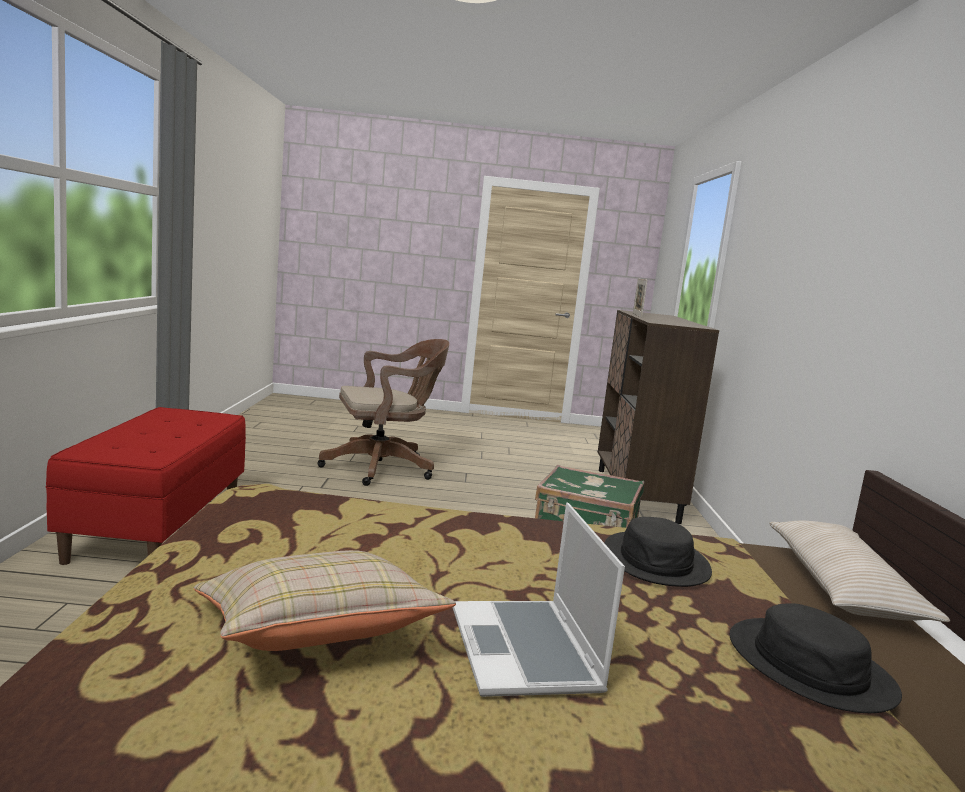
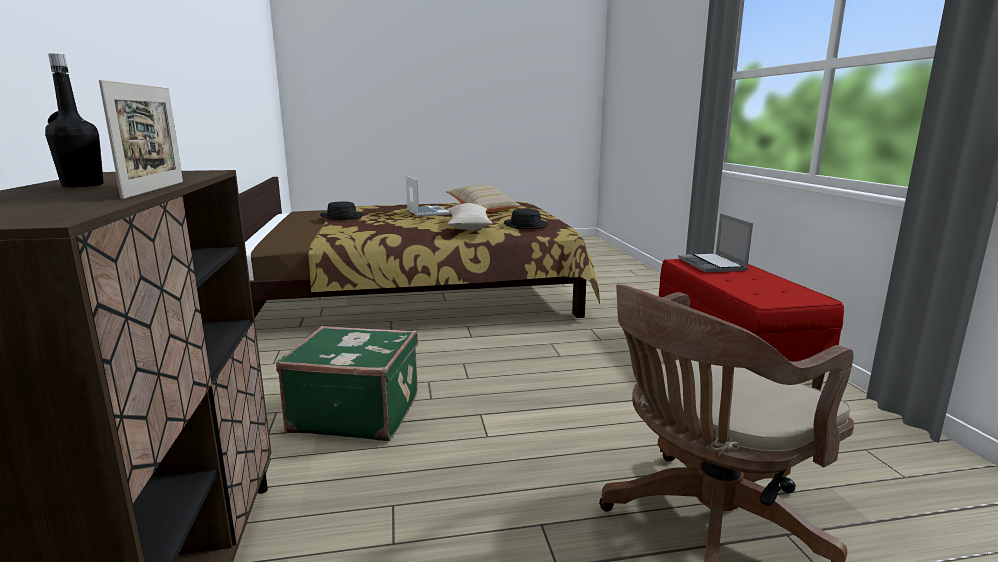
camera: 170 degrees right, 5 degrees up
(130, 449) = (713, 265): none -> laptop
(656, 561) = (371, 228): black hat -> black hat (525, 225)
(674, 320) = (83, 185): none -> black bottle
(841, 587) = (282, 236): beige pillow -> beige pillow (468, 226)

